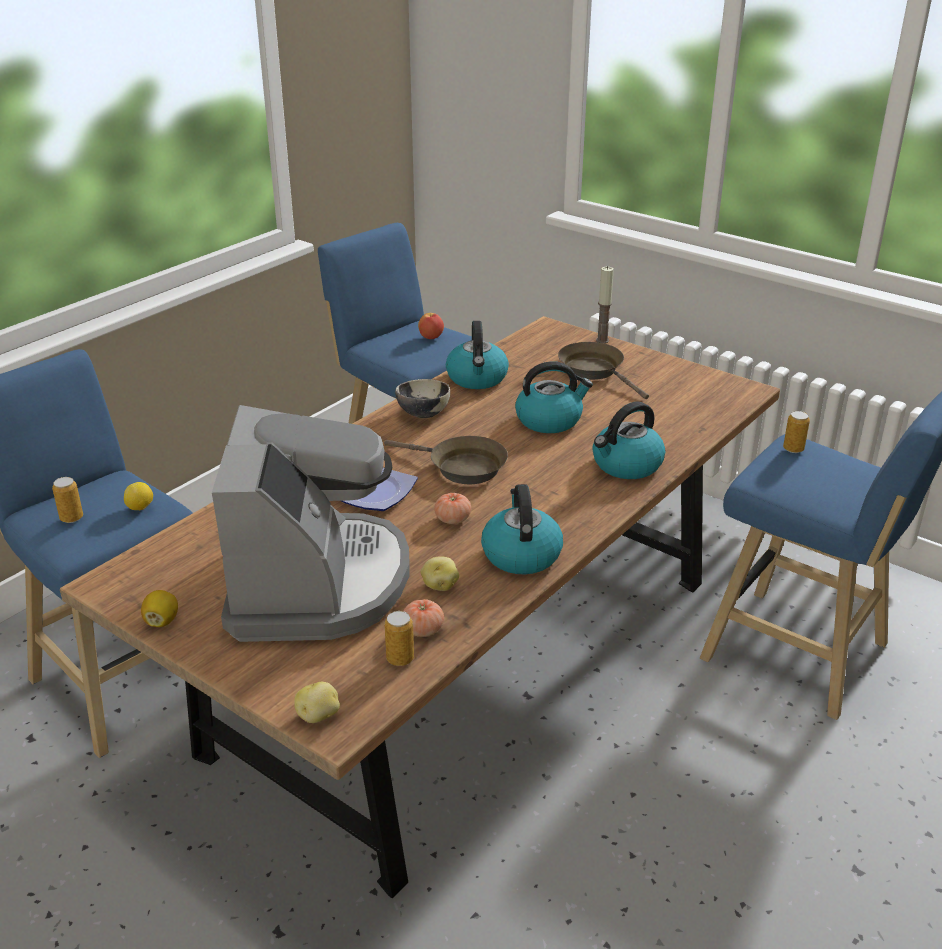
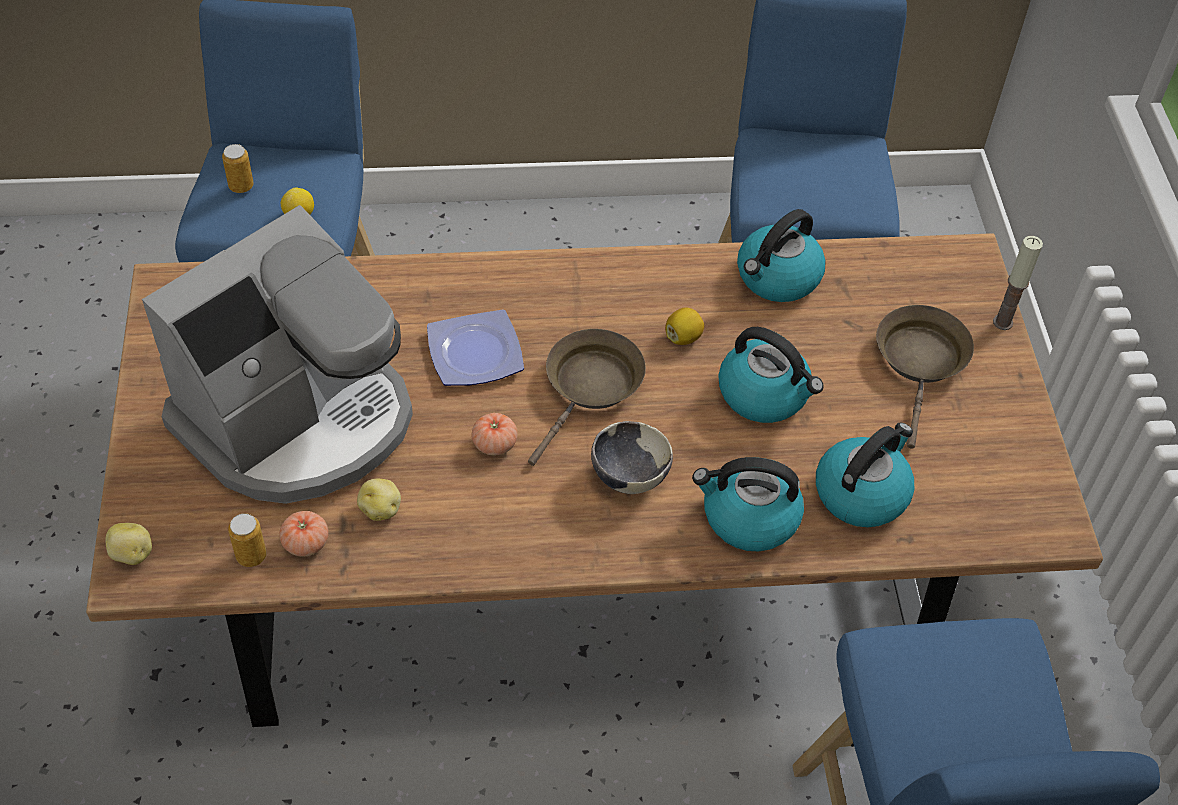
camera: 45 degrees right, 20 degrees up
(162, 621) = (153, 361): lemon -> lemon (683, 337)
(423, 414) = (654, 287): bowl -> bowl (629, 476)
(431, 337) = (835, 175): apple -> none
(461, 467) = (590, 387): brown frying pan -> brown frying pan turned 135 degrees counterclockwise
(520, 554) = (491, 536): kettle -> kettle (861, 492)
(793, 449) = (988, 649): can -> none

